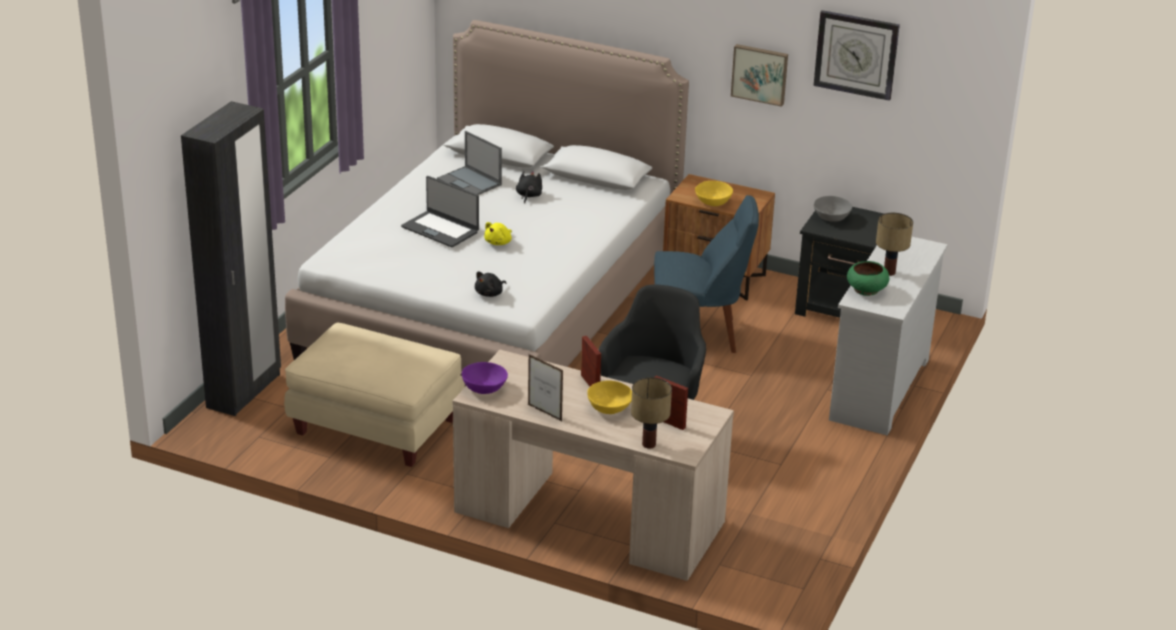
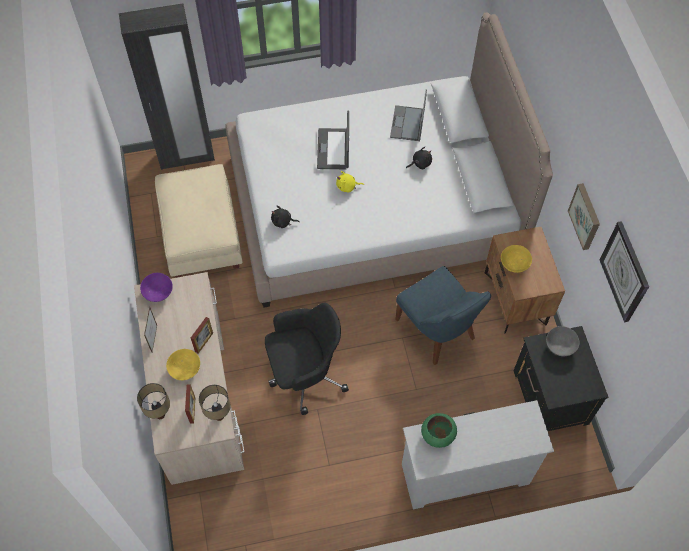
camera: 55 degrees right, 30 degrees up
(889, 273) = (475, 435): table lamp -> table lamp (218, 416)

